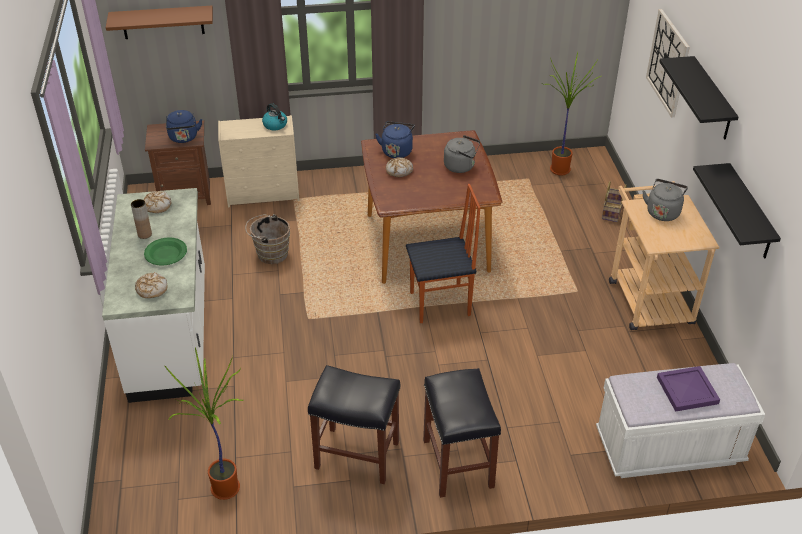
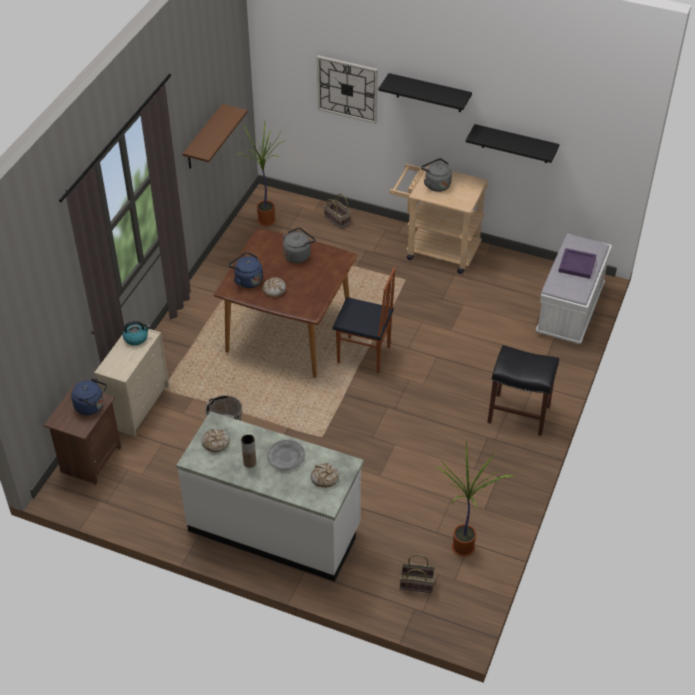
camera: 60 degrees left, 5 degrees up
(157, 469) = (417, 583): none -> basket
(162, 22) = (37, 321): brown shelf -> brown shelf (203, 138)
(166, 253) = (286, 456): green plate -> grey plate
(358, 455) = (478, 462): black stool -> none
(441, 305) = (364, 356): chair -> chair turned 90 degrees clockwise

